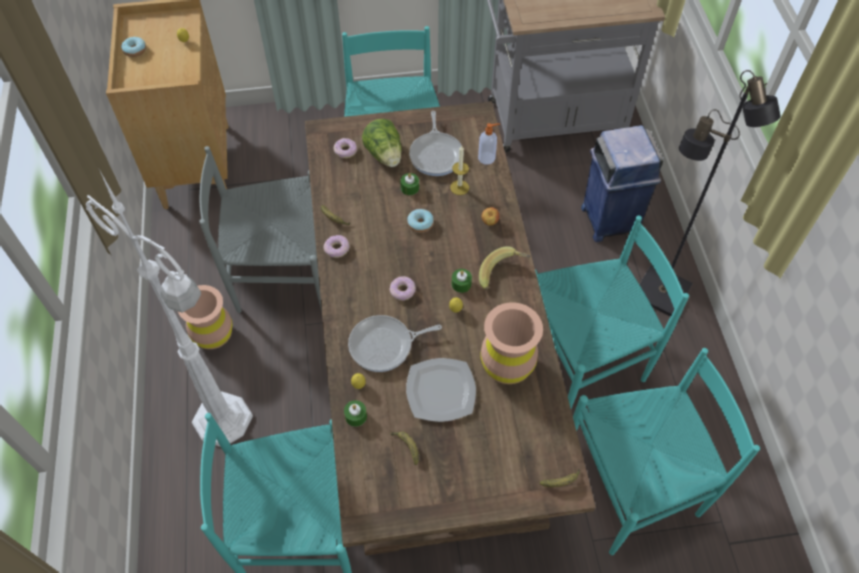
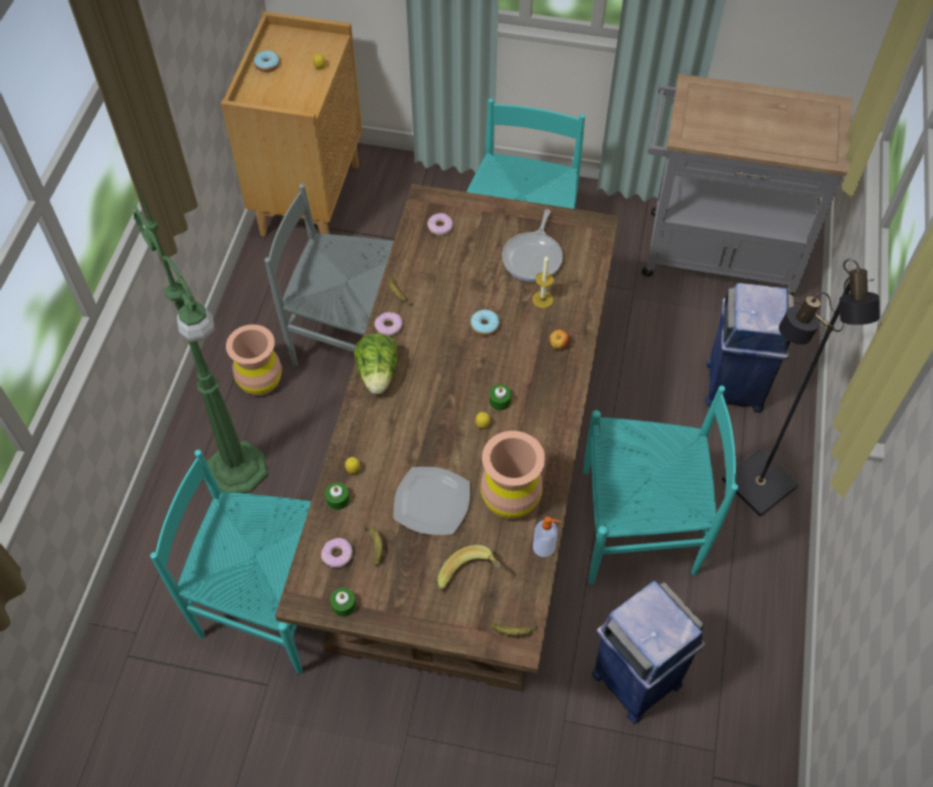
camera: 20 degrees right, 0 degrees up
(225, 422) = (238, 472): white floor lamp -> green floor lamp
(384, 346) = (395, 439): frying pan -> none
(385, 155) = (479, 243): lettuce -> lettuce (378, 374)
(403, 291) = (437, 389): donut -> donut (337, 555)
(409, 188) = (490, 285): green candle -> green candle (343, 605)
(487, 158) = (586, 276): soap dispenser -> soap dispenser (545, 547)
(503, 275) = (547, 405): banana -> banana (471, 577)
(634, 483) = (635, 678): turquoise chair -> blue trash can

